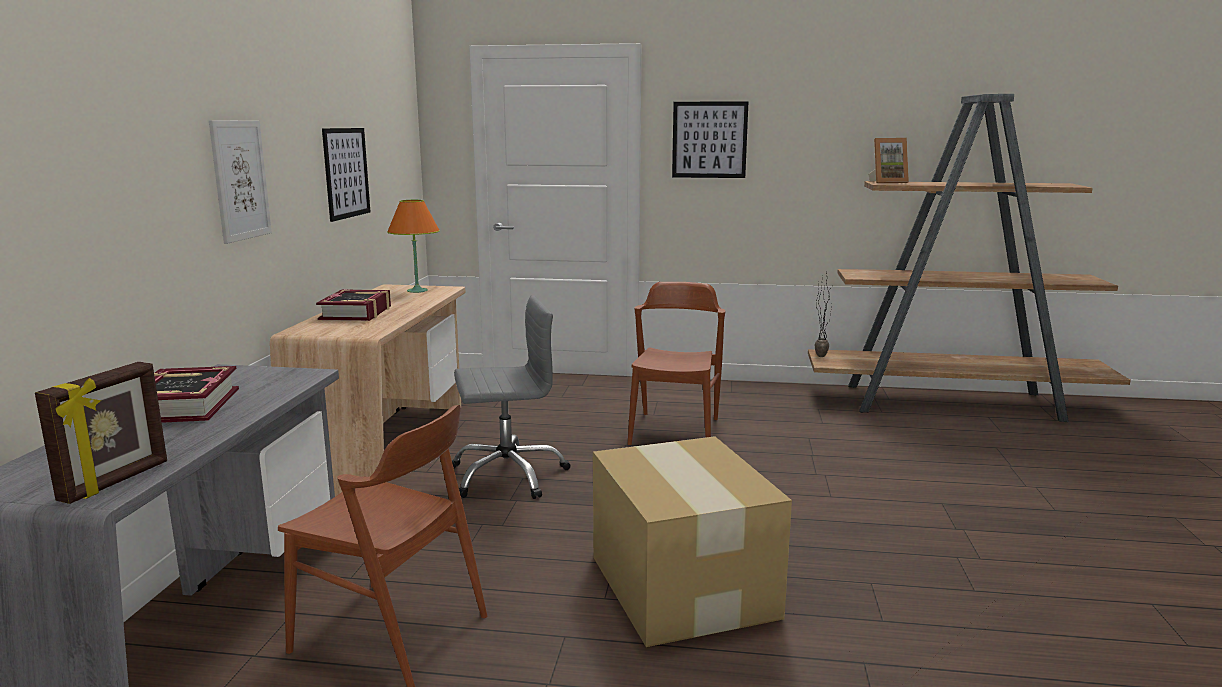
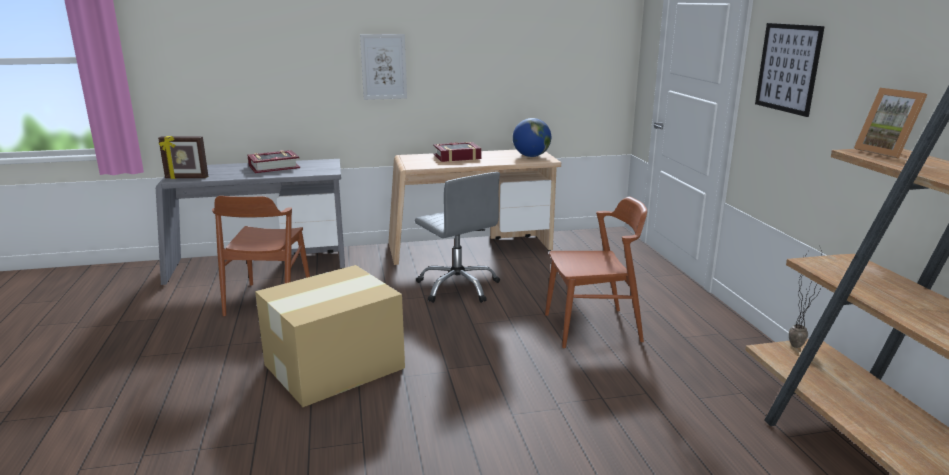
camera: 70 degrees right, 5 degrees up
(346, 173) = (507, 67): picture -> none
(417, 291) = (531, 156): orange table lamp -> globe

